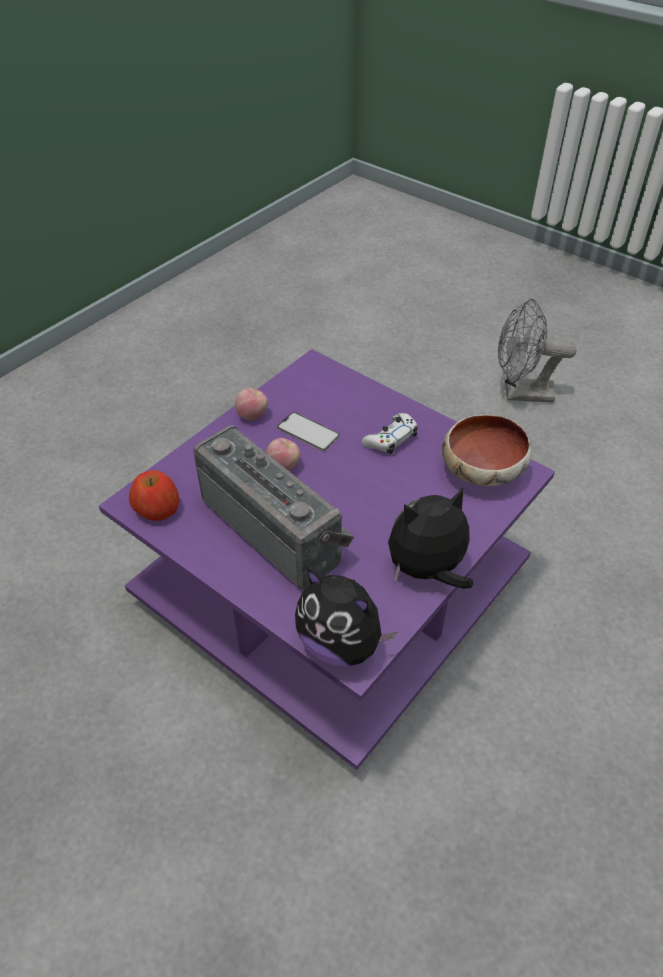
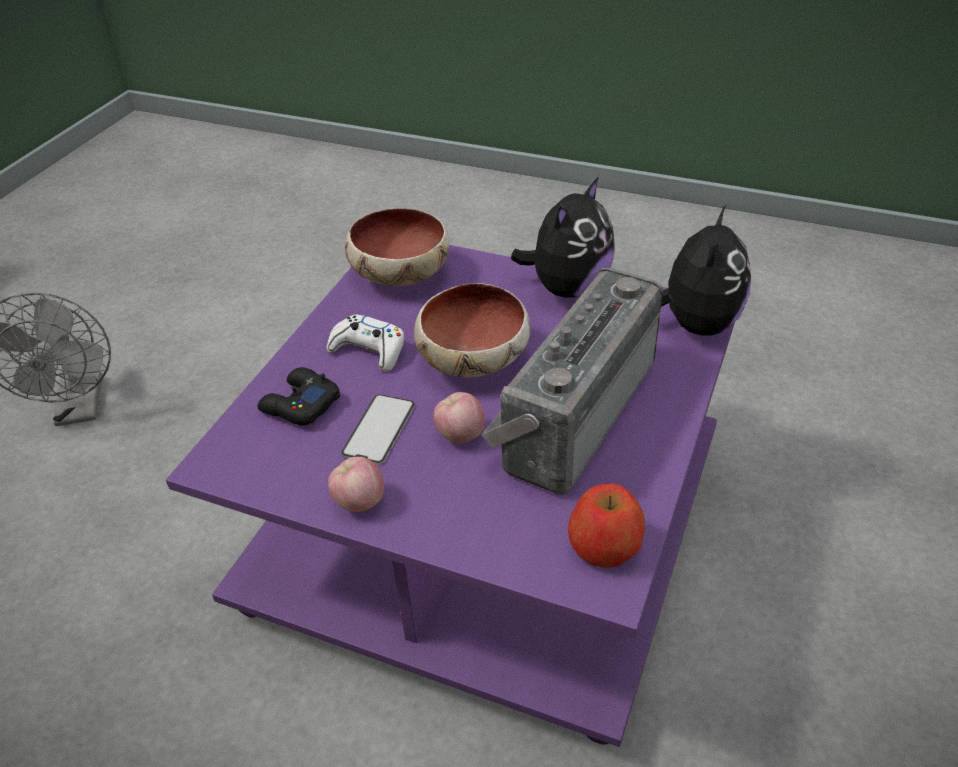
camera: 105 degrees left, 5 degrees down
(348, 401) = (299, 404): none -> black game controller
(358, 490) = (473, 358): none -> bowl
(427, 570) = (567, 288): plush toy -> plush toy turned 105 degrees counterclockwise

